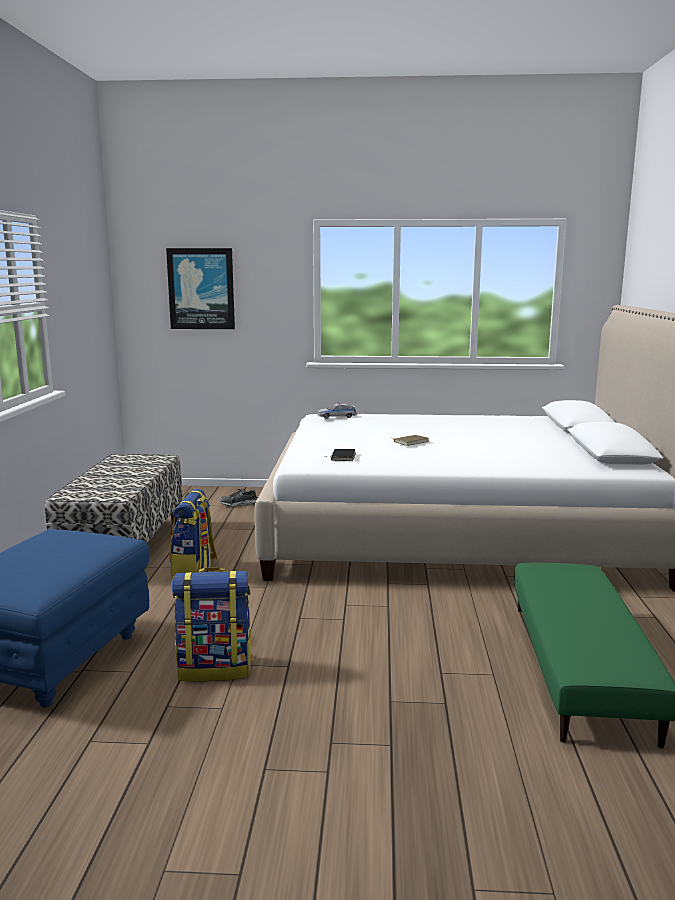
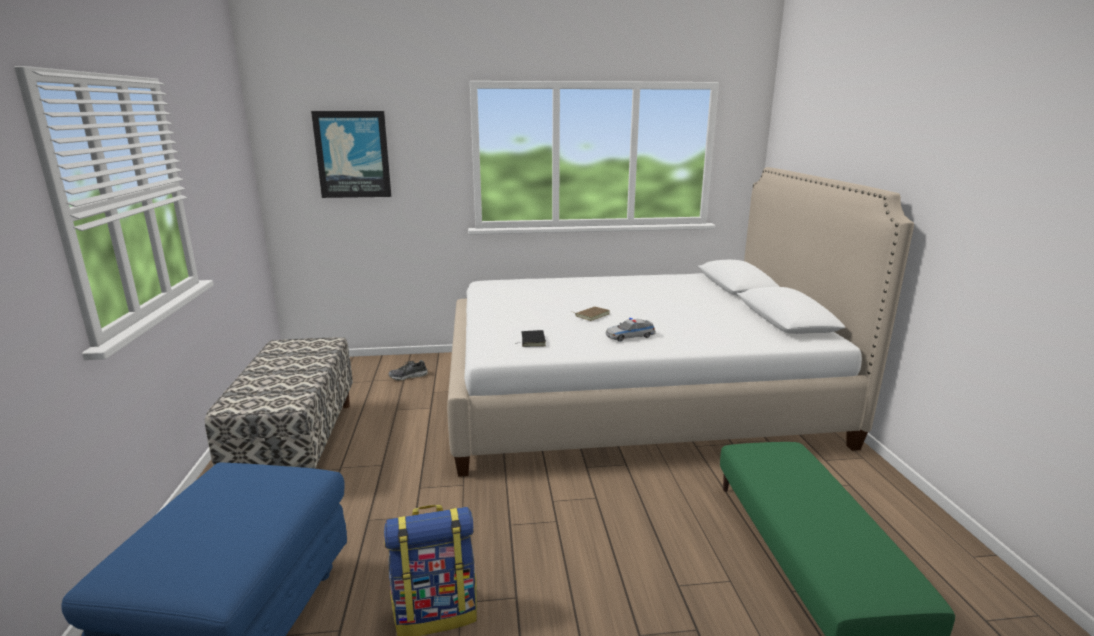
camera: 10 degrees left, 5 degrees up
(194, 571) = (381, 470): backpack -> none
(337, 416) = (505, 285): toy car -> toy car (630, 336)

